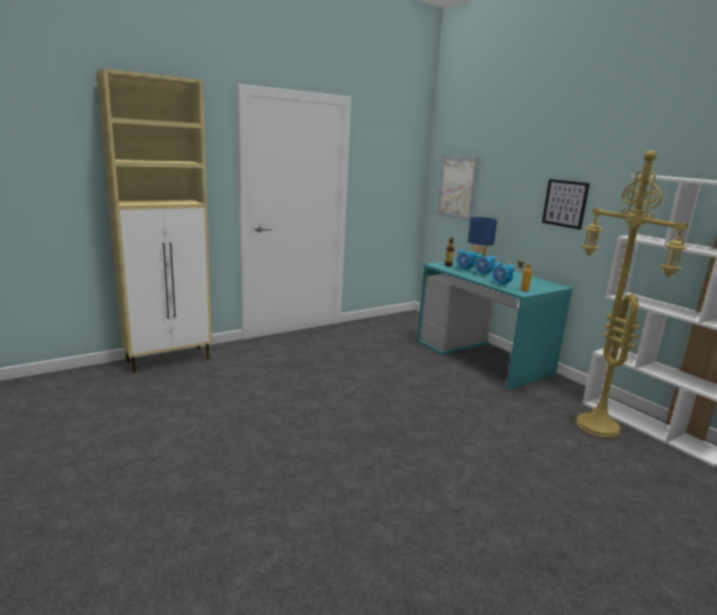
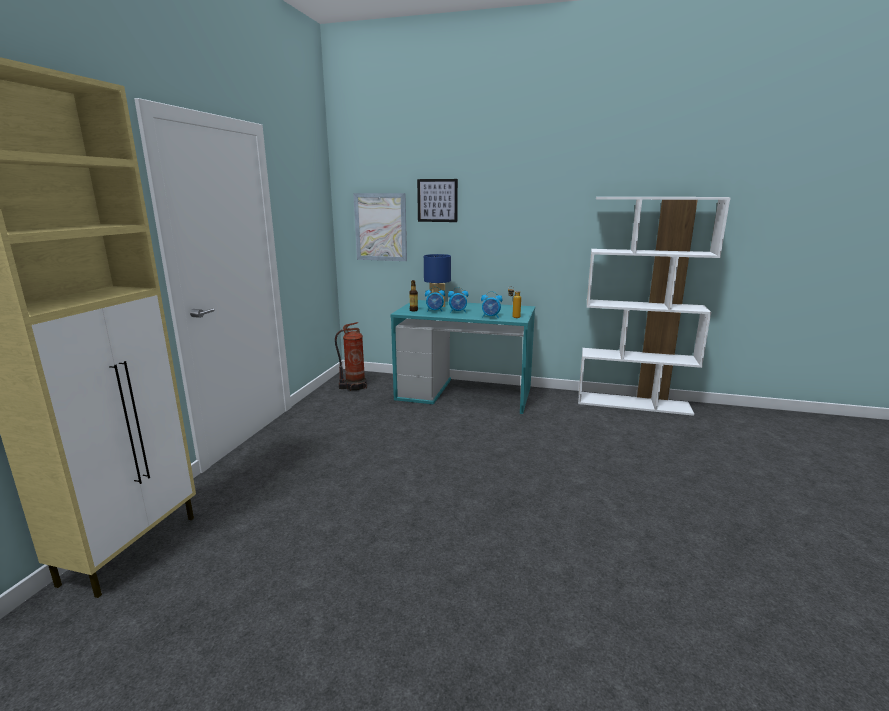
camera: 40 degrees left, 0 degrees up
(402, 323) = (354, 386): none -> fire extinguisher
(565, 203) = (513, 230): picture -> picture (437, 200)
(594, 426) = (609, 418): yellow floor lamp -> none

